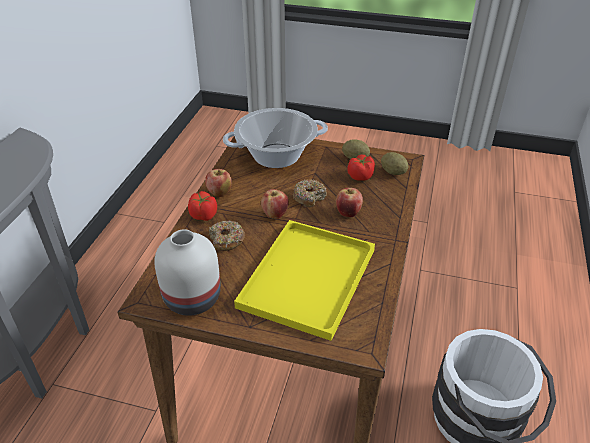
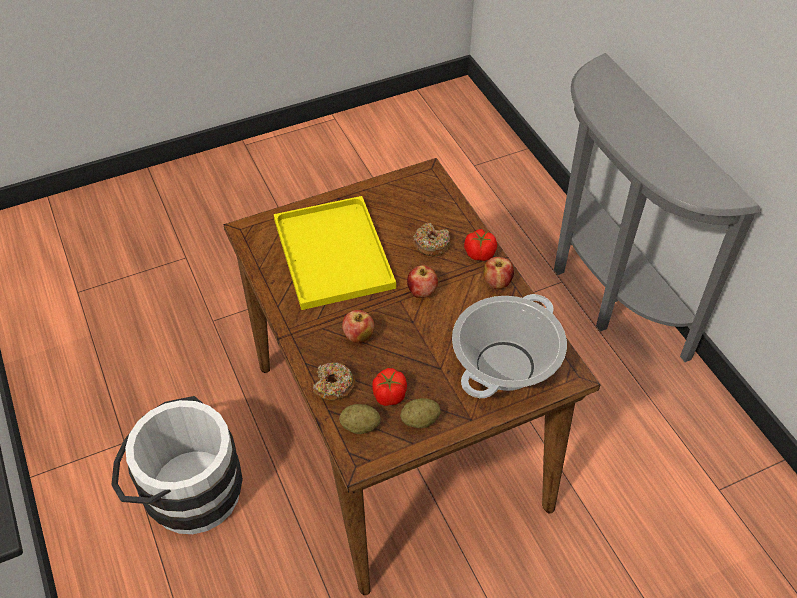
camera: 140 degrees right, 10 degrees up
(191, 298) = (400, 190): white vase -> none
(309, 197) = (412, 332): donut -> donut (333, 386)

